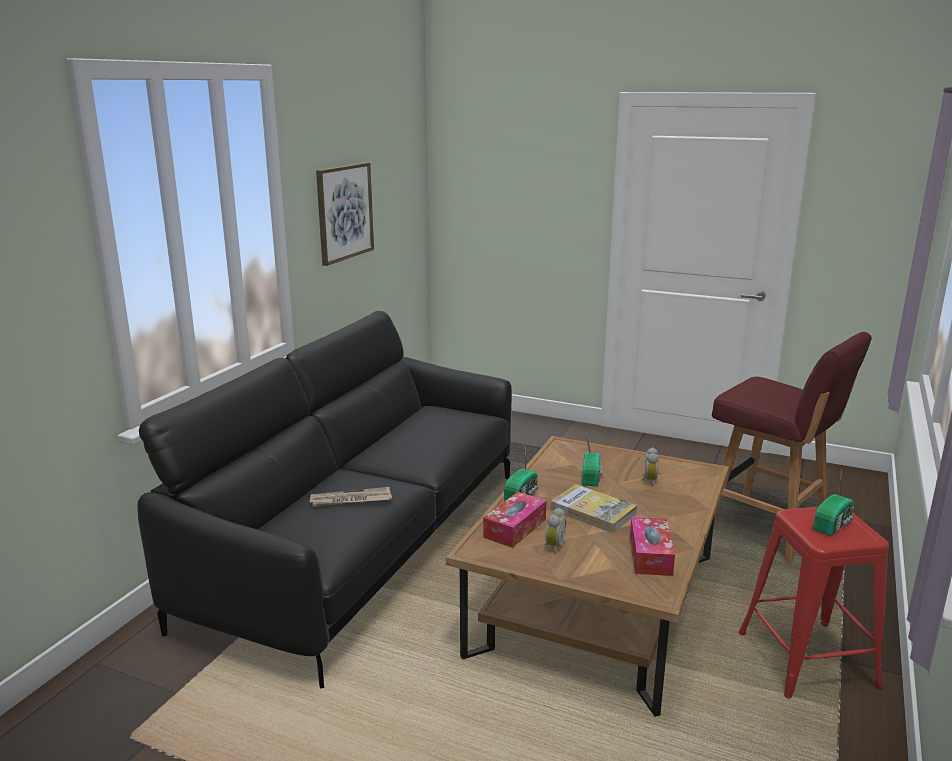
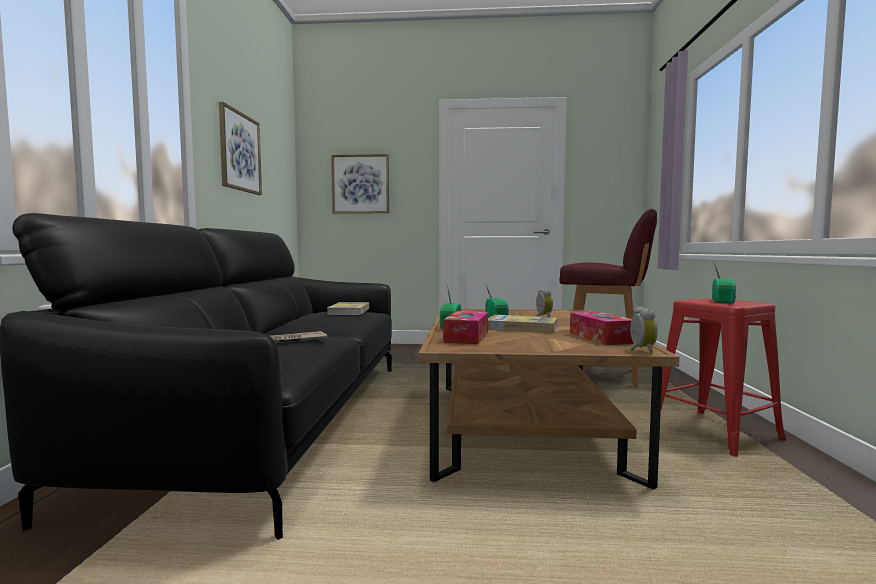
camera: 20 degrees left, 15 degrees down
(452, 422) = (349, 311): none -> book
(508, 207) = (360, 184): none -> picture
(553, 546) = (513, 341): alarm clock -> alarm clock (640, 350)

